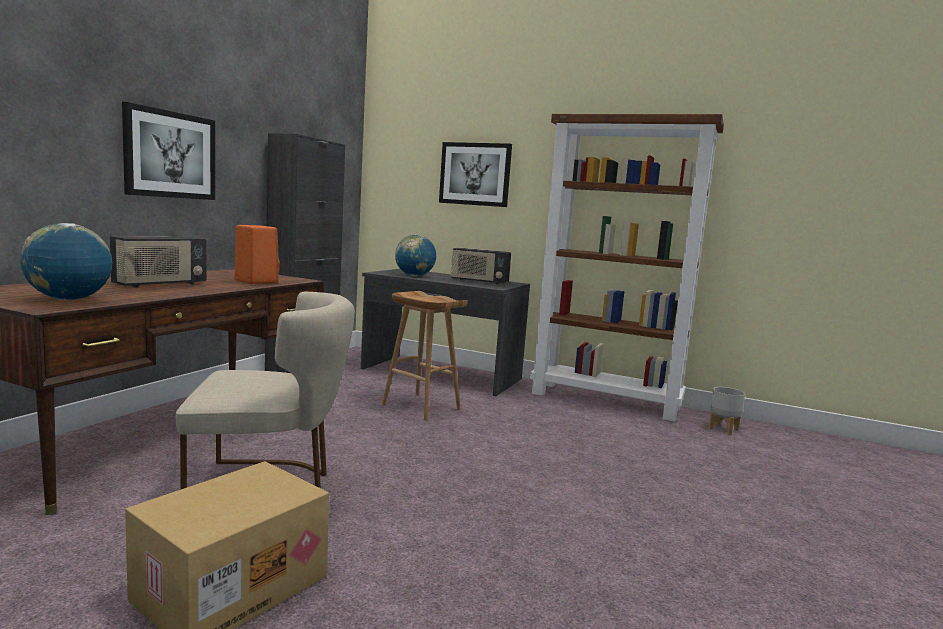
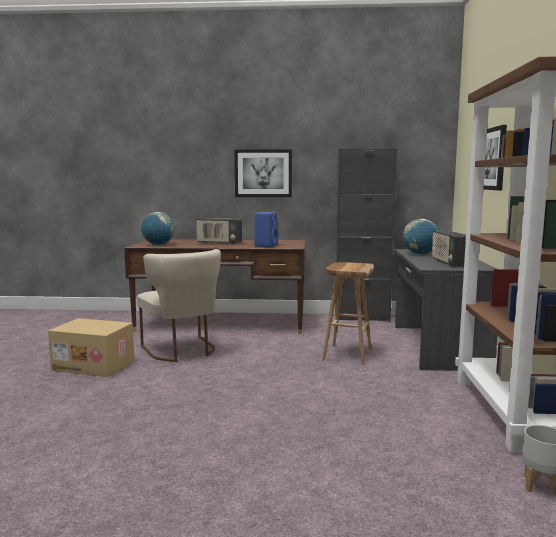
camera: 70 degrees right, 0 degrees up
(255, 281) = (266, 245): orange speaker -> blue speaker

